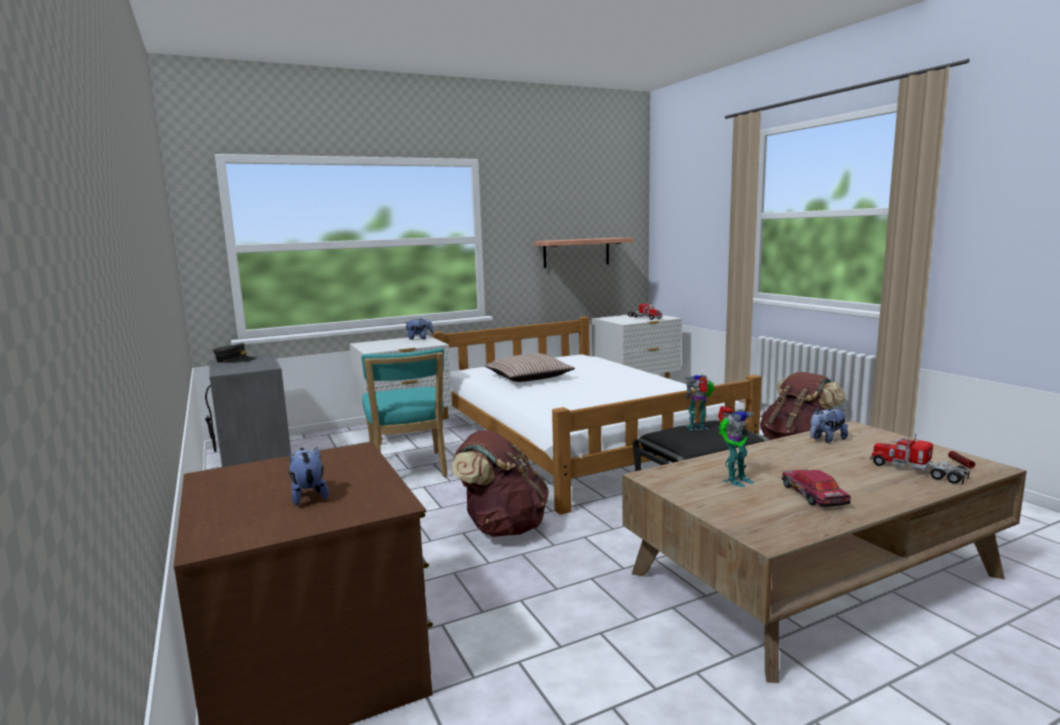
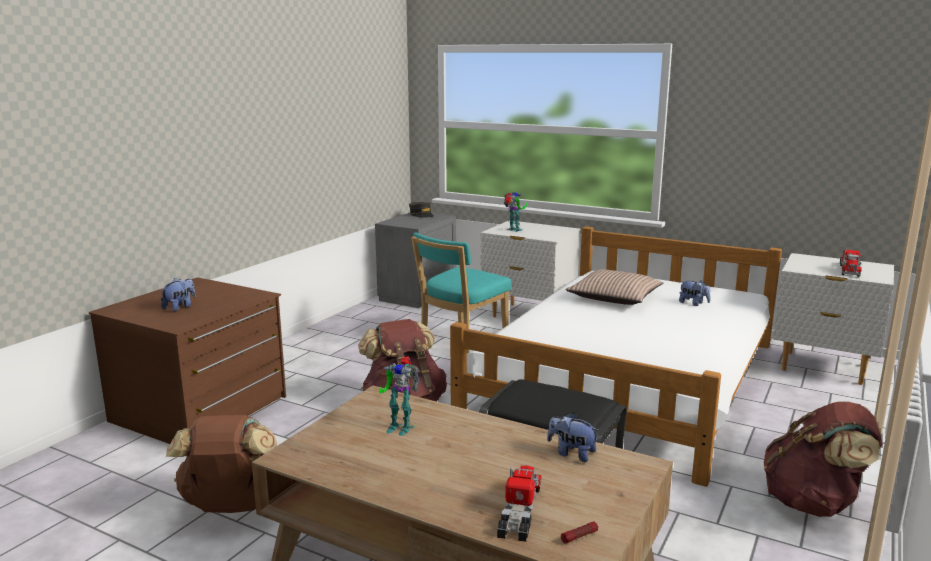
camera: 55 degrees right, 5 degrees up
(419, 338) = (560, 230): plush toy -> plush toy (693, 303)
(576, 252) = (796, 164): shelf -> none
(621, 684) = (234, 507): none -> brown backpack
(698, 428) = (561, 395): toy robot -> toy robot (514, 230)
(813, 496) = (392, 464): toy car -> none

